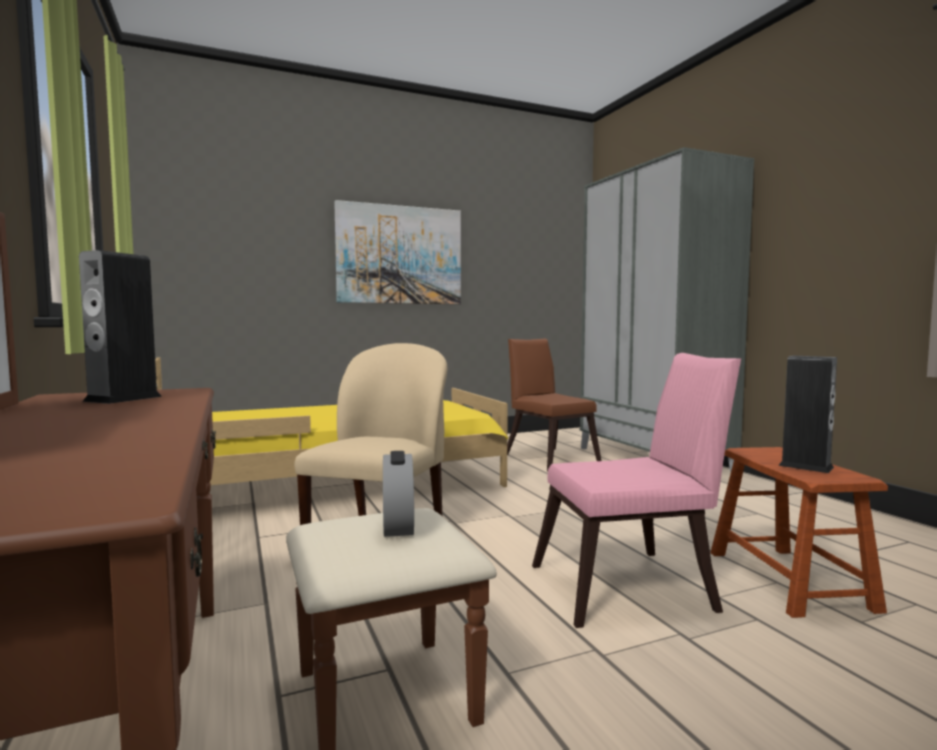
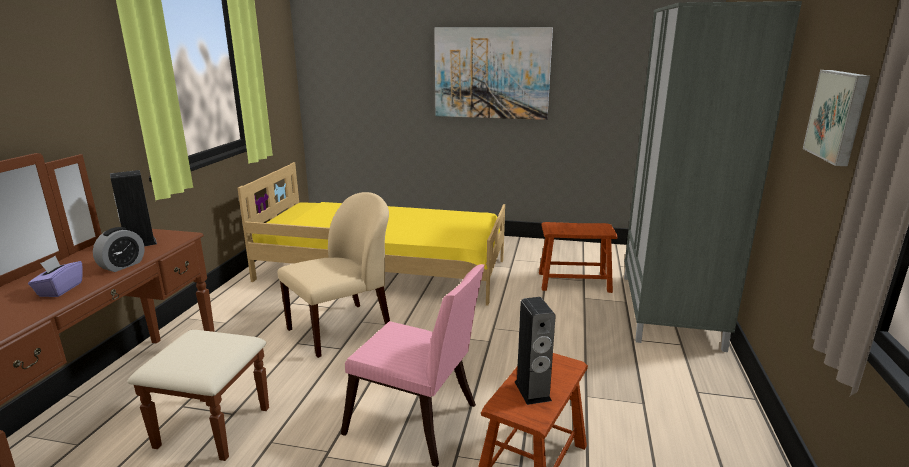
camera: 35 degrees right, 15 degrees up
(111, 433) = (60, 289): none -> purple tissue box
(398, 526) = (209, 349): alarm clock -> alarm clock (122, 266)
(548, 458) = (574, 282): brown chair -> brown stool
(850, 219) = (839, 116): none -> picture

